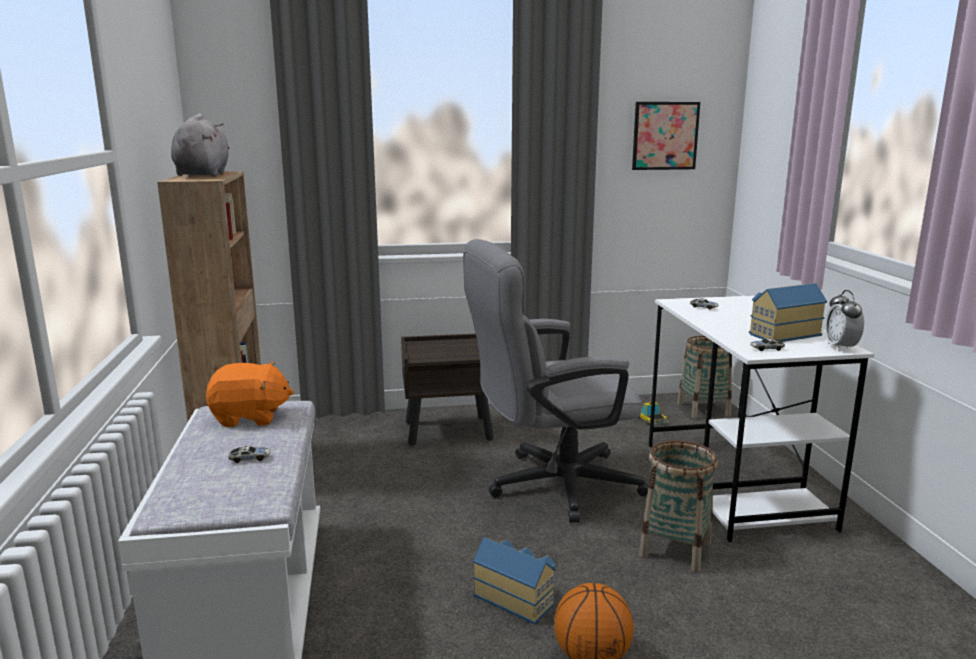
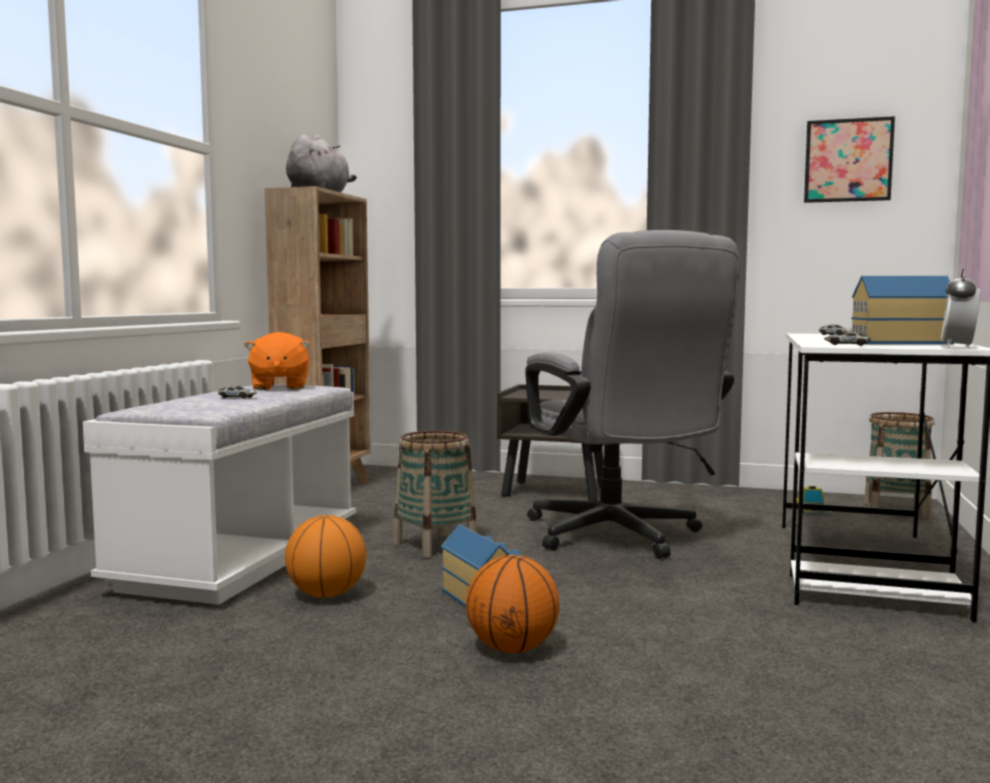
camera: 25 degrees right, 10 degrees down
(250, 417) = (279, 387): orange plush toy -> orange plush toy turned 60 degrees clockwise
(380, 630) = (326, 594): none -> basketball
(550, 486) = (620, 538): grey office chair -> grey office chair turned 120 degrees counterclockwise
(675, 549) = (715, 598): basket -> basket (435, 545)

